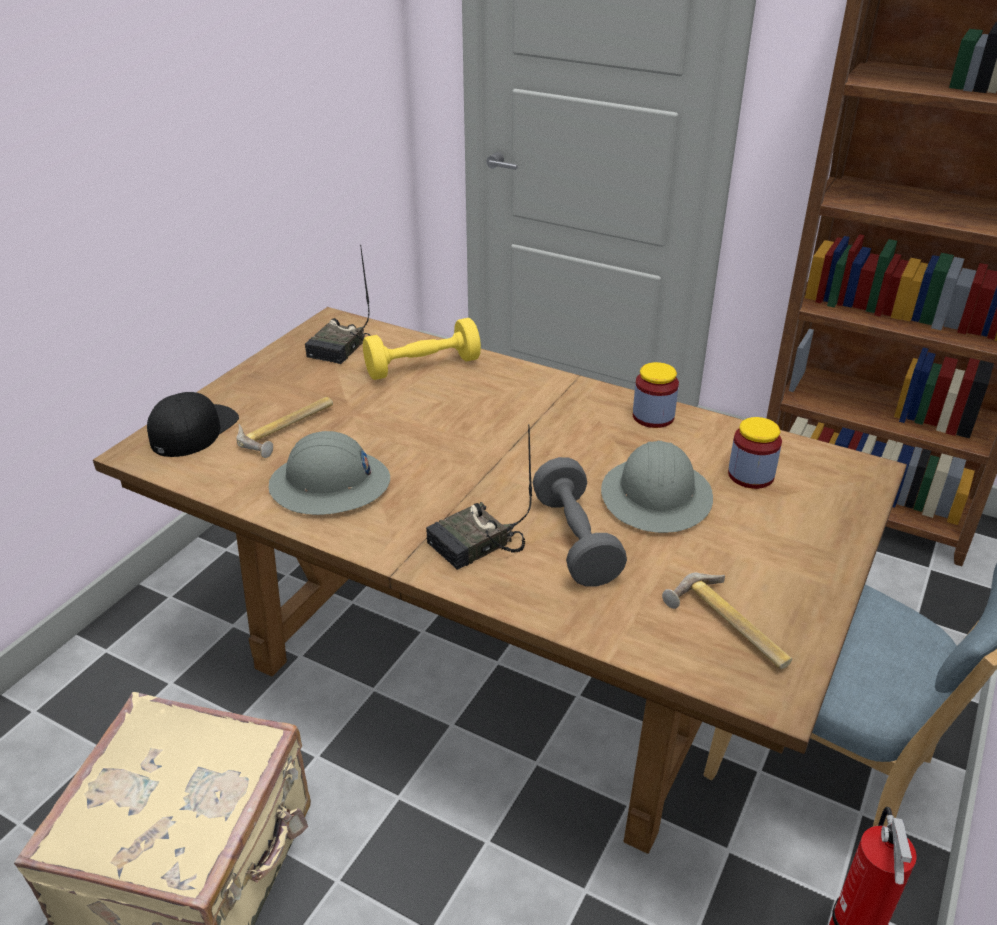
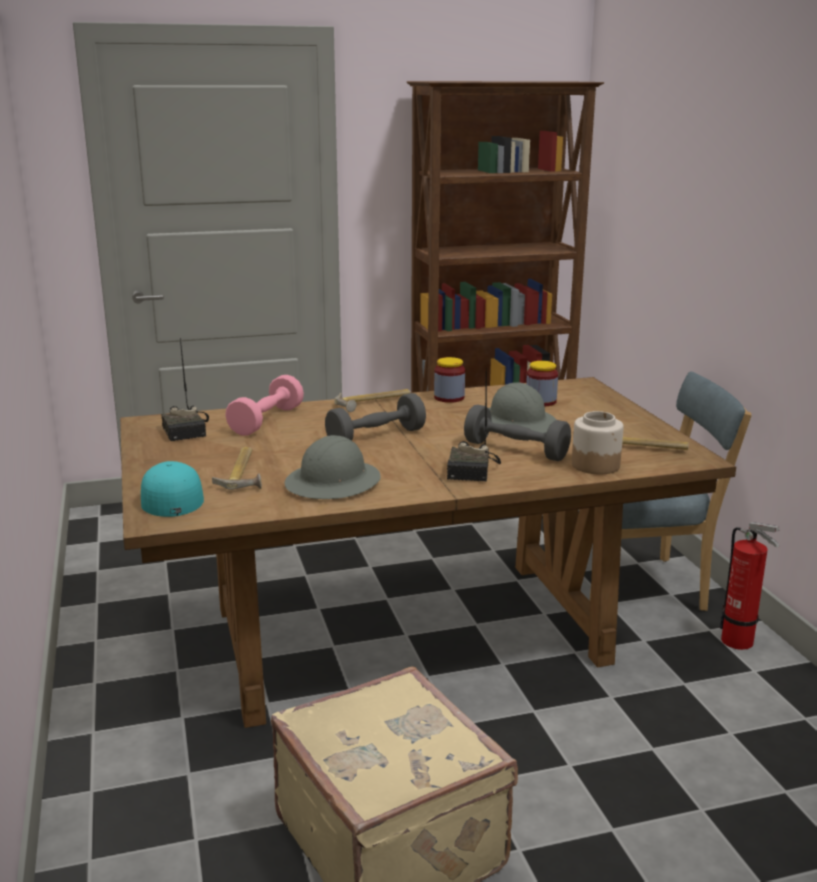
camera: 45 degrees left, 15 degrees down
(193, 430) = (170, 497): black cap -> turquoise cap
(422, 367) = (266, 421): yellow dumbbell -> pink dumbbell
(475, 441) = (376, 437): none -> grey dumbbell
(561, 387) = (373, 403): none -> hammer
(621, 620) = (595, 465): none -> jar

